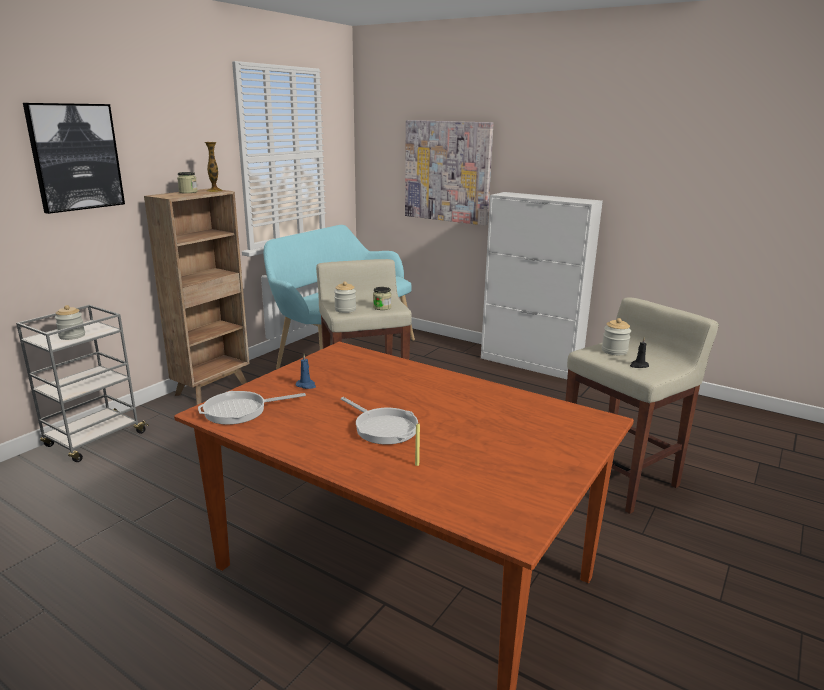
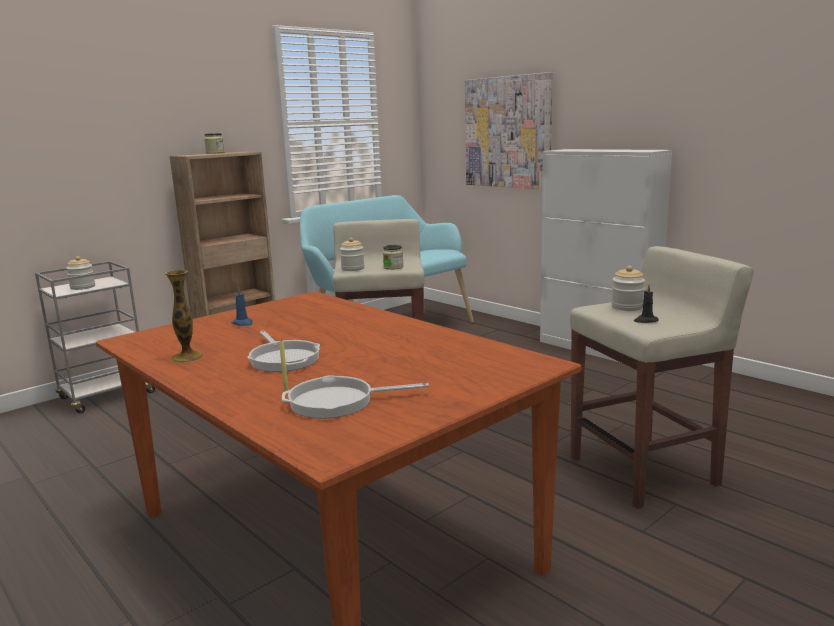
camera: 15 degrees right, 5 degrees down
(75, 157) = (101, 117): picture -> none
(214, 191) = (241, 152): vase -> vase (187, 357)
(240, 411) = (158, 340): frying pan -> frying pan (338, 402)

